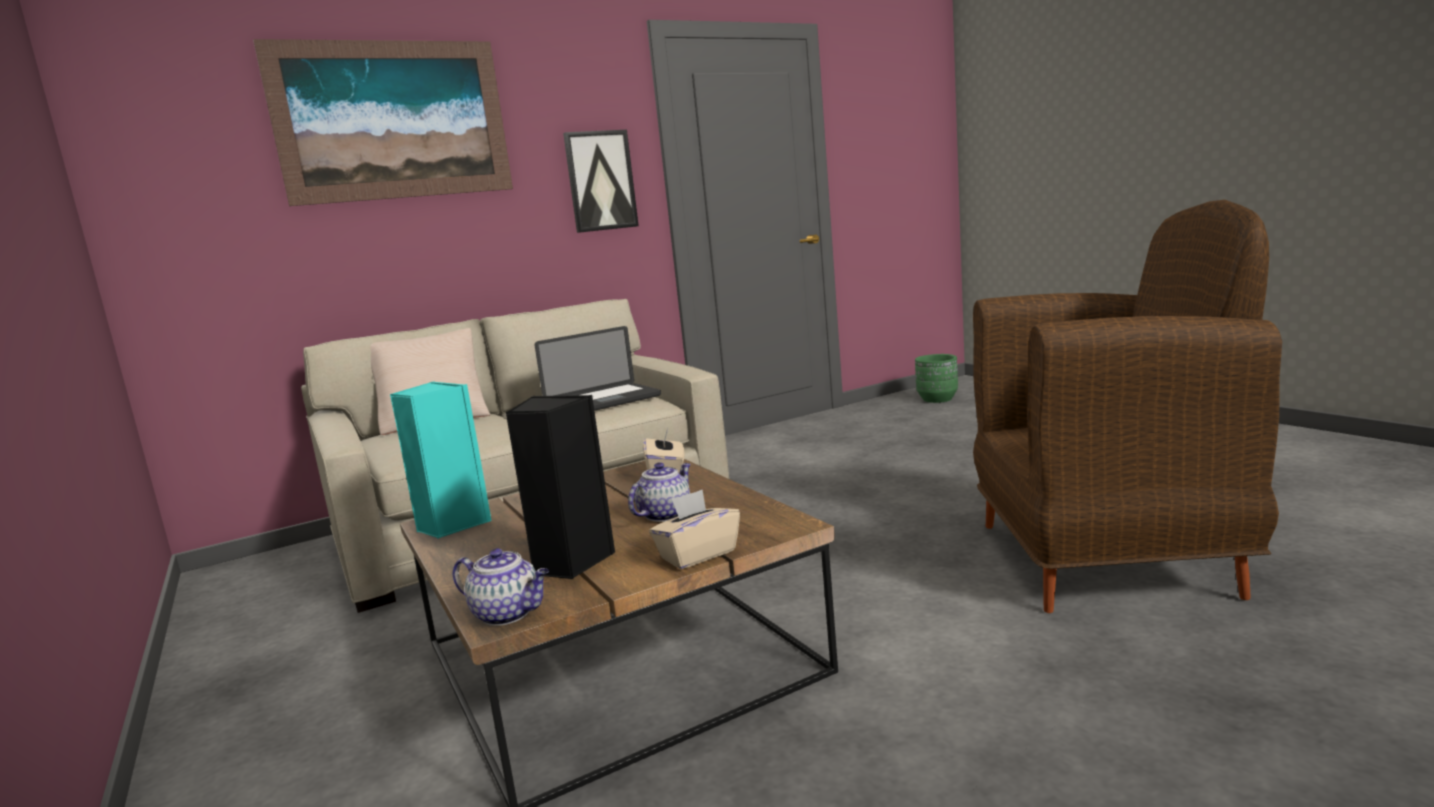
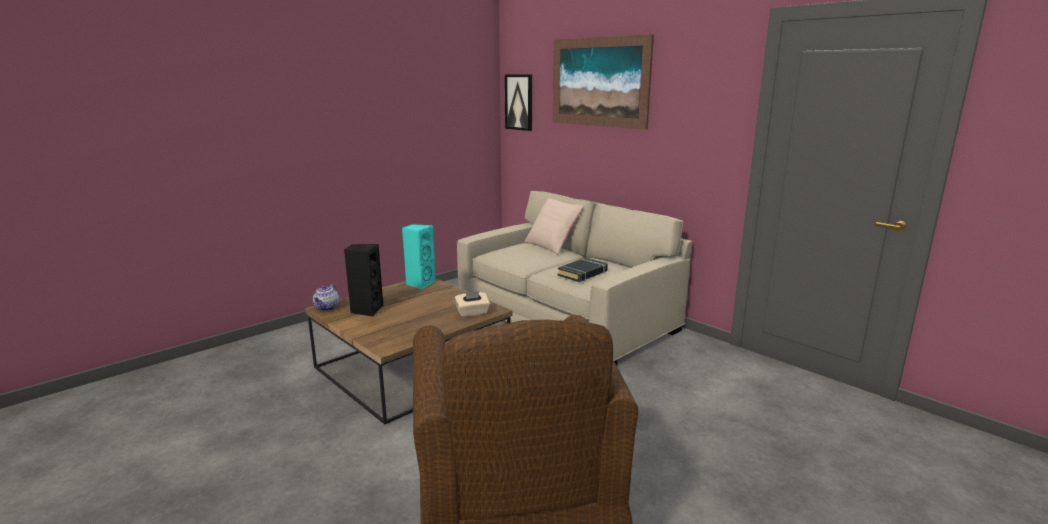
camera: 75 degrees right, 5 degrees up
(600, 181) = (703, 133): picture -> picture (519, 102)
(603, 401) = (583, 273): laptop -> black book
(665, 514) = (413, 320): teapot -> none
(697, 555) = (361, 332): beige tissue box -> none
(937, 399) = (977, 462): green planter -> none

